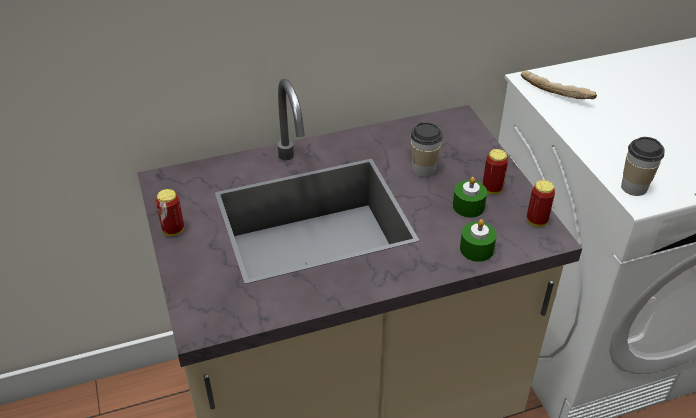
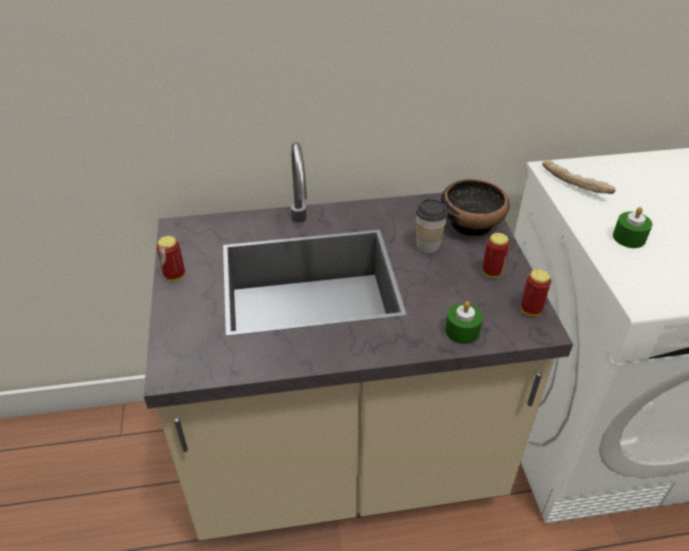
camera: 10 degrees right, 0 degrees up
(461, 142) = (471, 223): none -> bowl
(468, 206) = (464, 287): green candle -> green candle (629, 238)
(634, 187) = (637, 288): cup -> none

